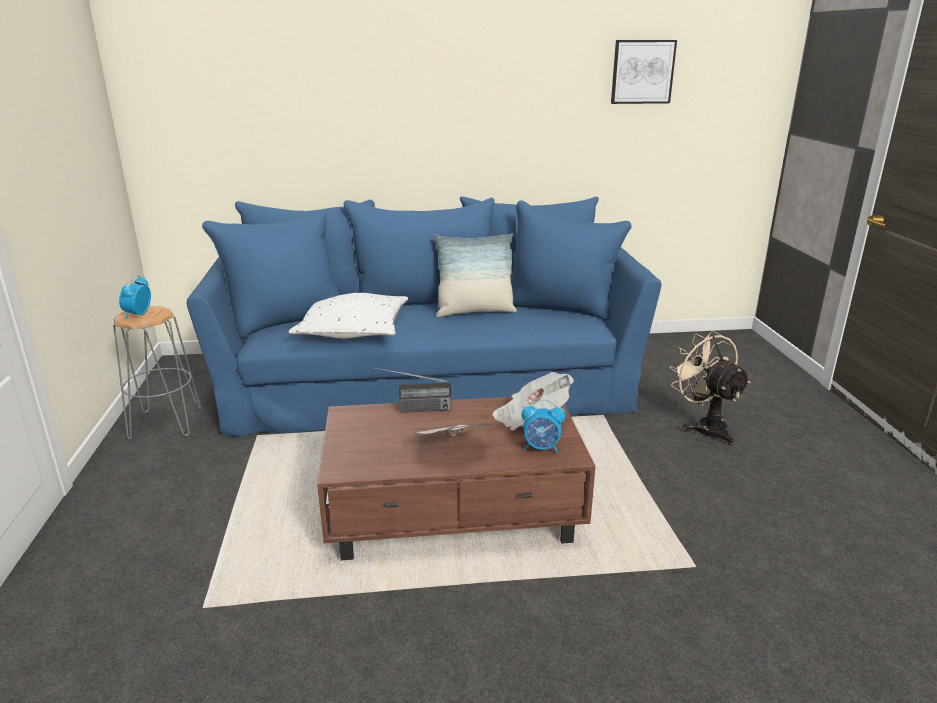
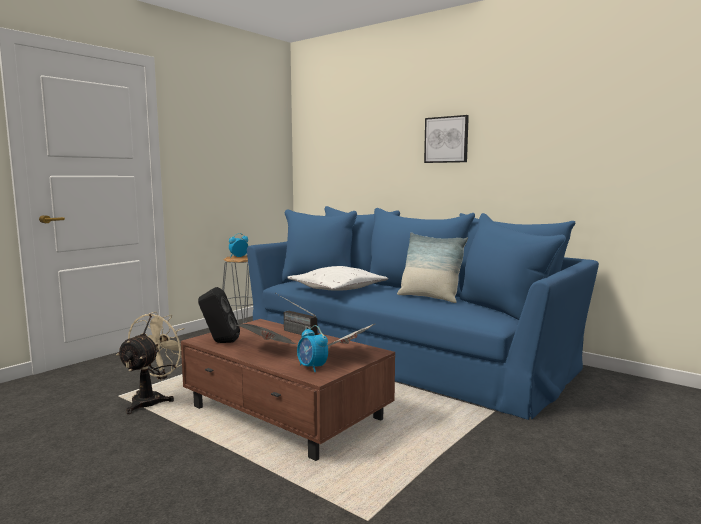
camera: 45 degrees right, 15 degrees down
(373, 463) = (219, 342): none -> black speaker
(642, 72) = (644, 110): picture -> picture (446, 139)
(705, 426) = (579, 453): beige fan -> beige fan (152, 399)

